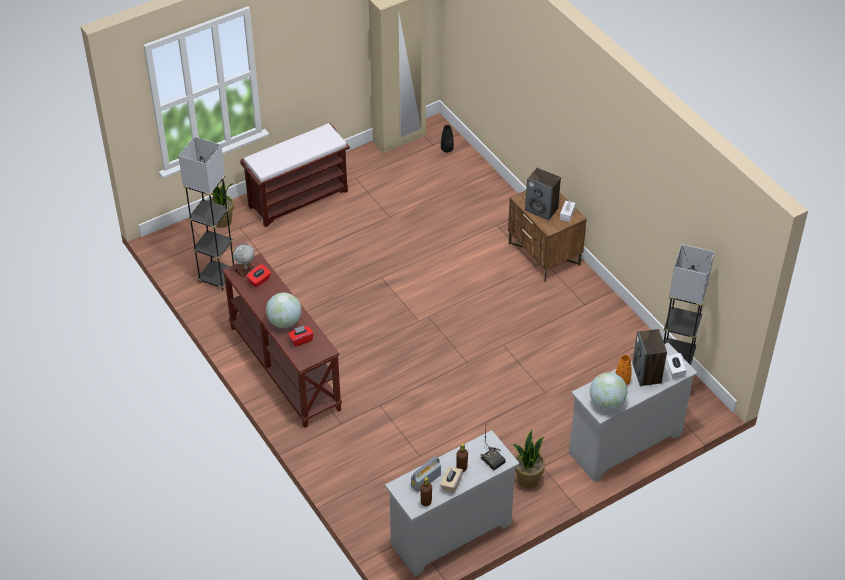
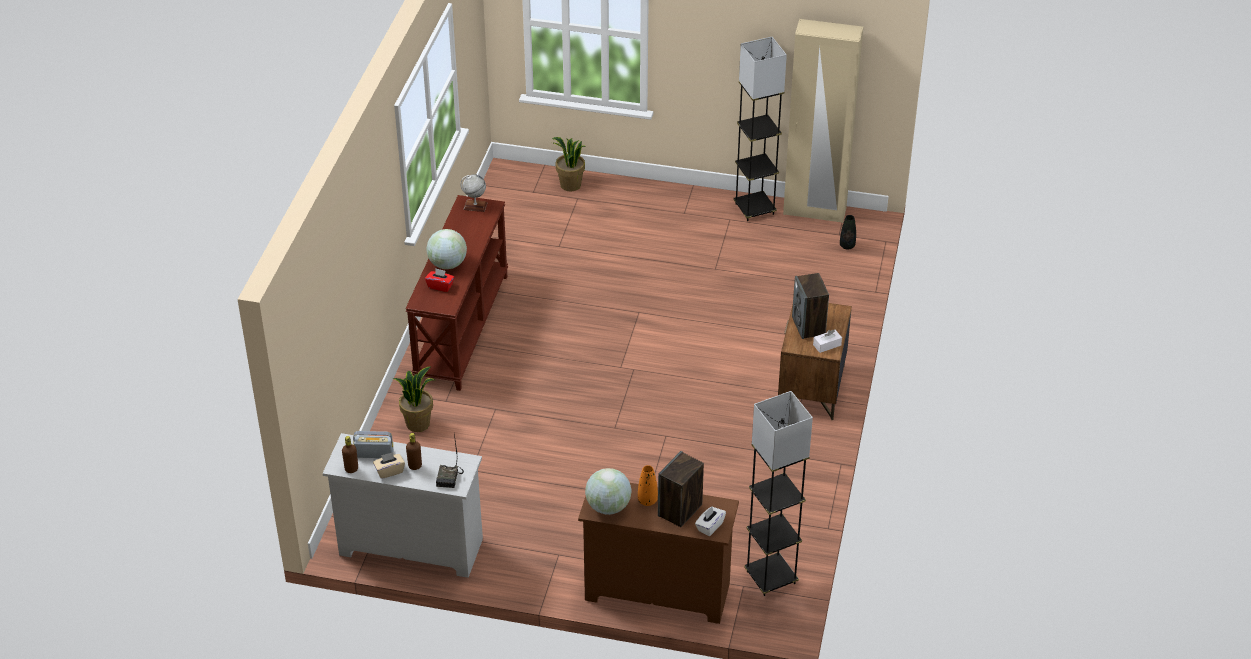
camera: 45 degrees right, 5 degrees down
(217, 277) = (506, 225): grey floor lamp -> grey floor lamp (754, 209)
(259, 281) = (473, 221): red tissue box -> none
(299, 198) = (658, 205): brown bench -> none
(527, 480) = (531, 555): potted plant -> potted plant (418, 423)
(624, 444) = (656, 591): white dresser -> brown dresser

